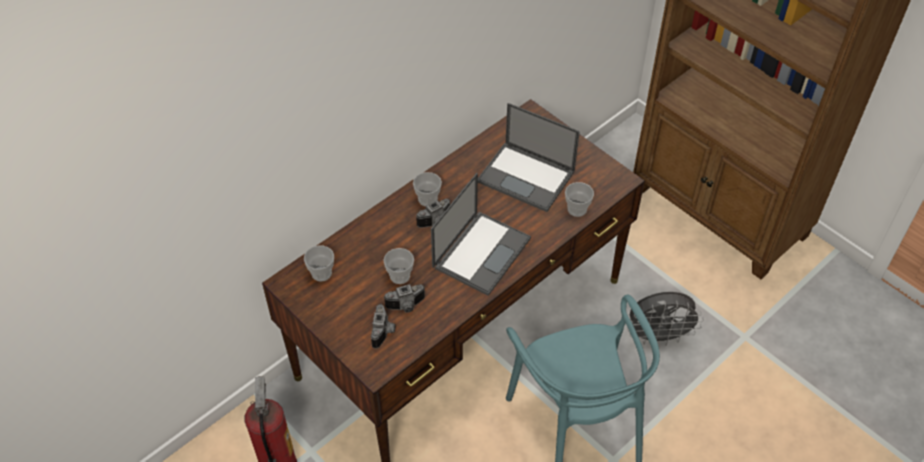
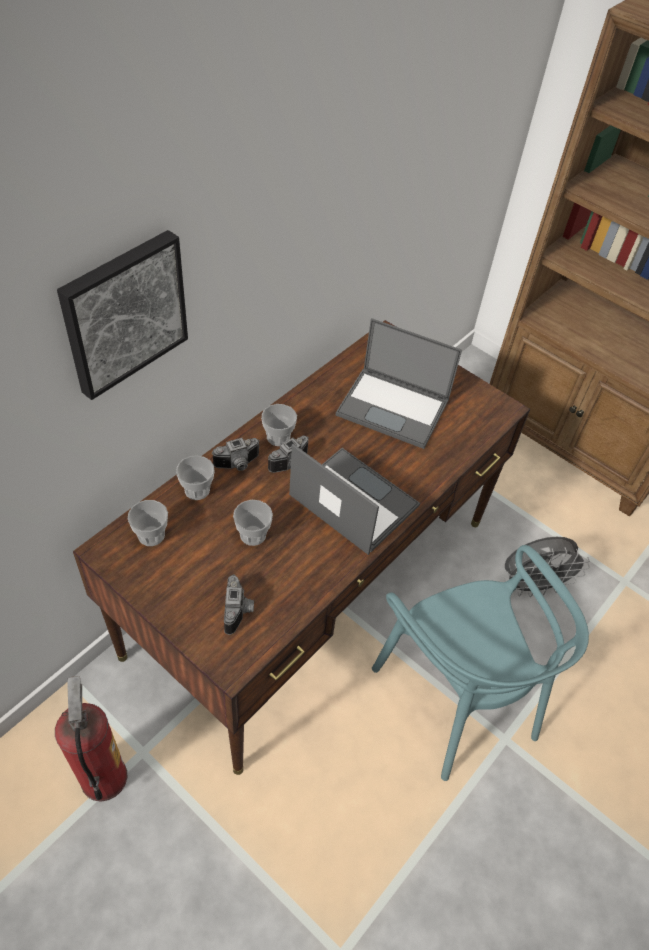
camera: 10 degrees left, 0 degrees up
(304, 109) = (123, 312): none -> picture
(406, 306) = (265, 575): camera -> camera (238, 465)
(481, 251) = (352, 500): laptop -> laptop turned 75 degrees counterclockwise
(577, 209) = (459, 444): cup -> cup (197, 490)

